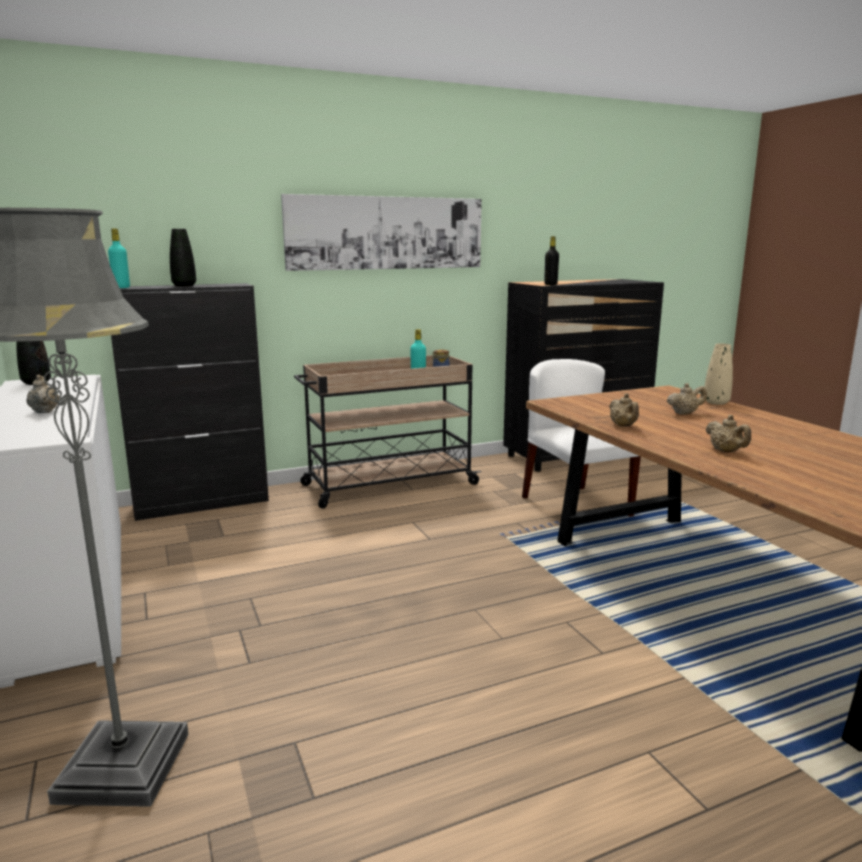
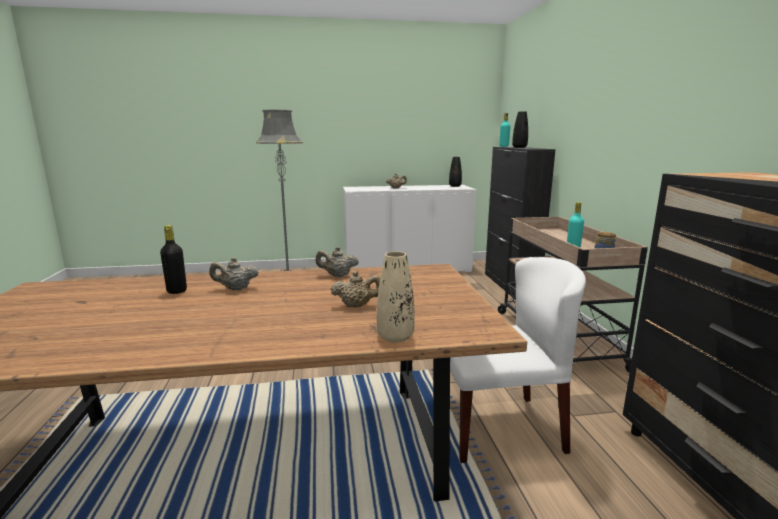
camera: 105 degrees right, 0 degrees up
(386, 233) = (638, 105): picture -> none
(550, 284) = (700, 175): black bottle -> black bottle (177, 291)
(684, 413) = (357, 305): beige teapot -> beige teapot turned 90 degrees counterclockwise

